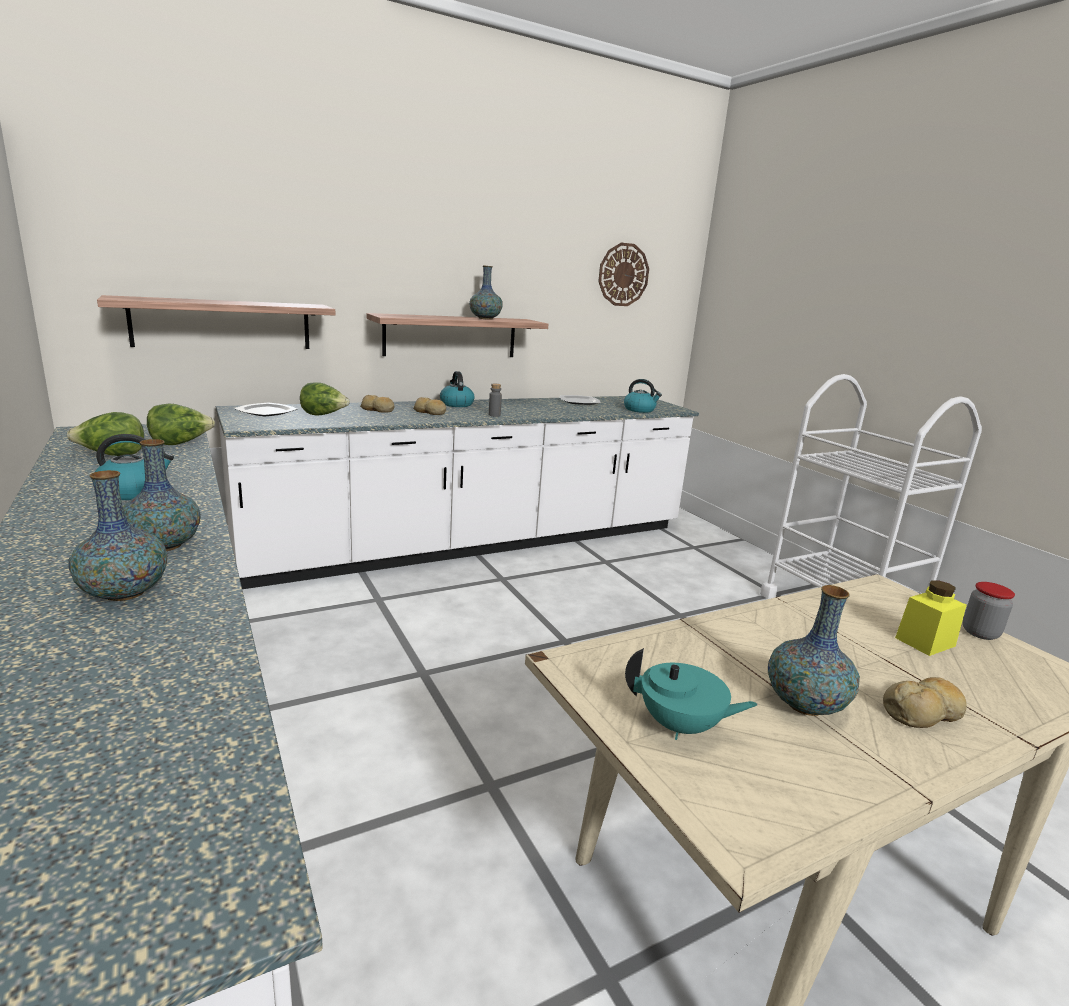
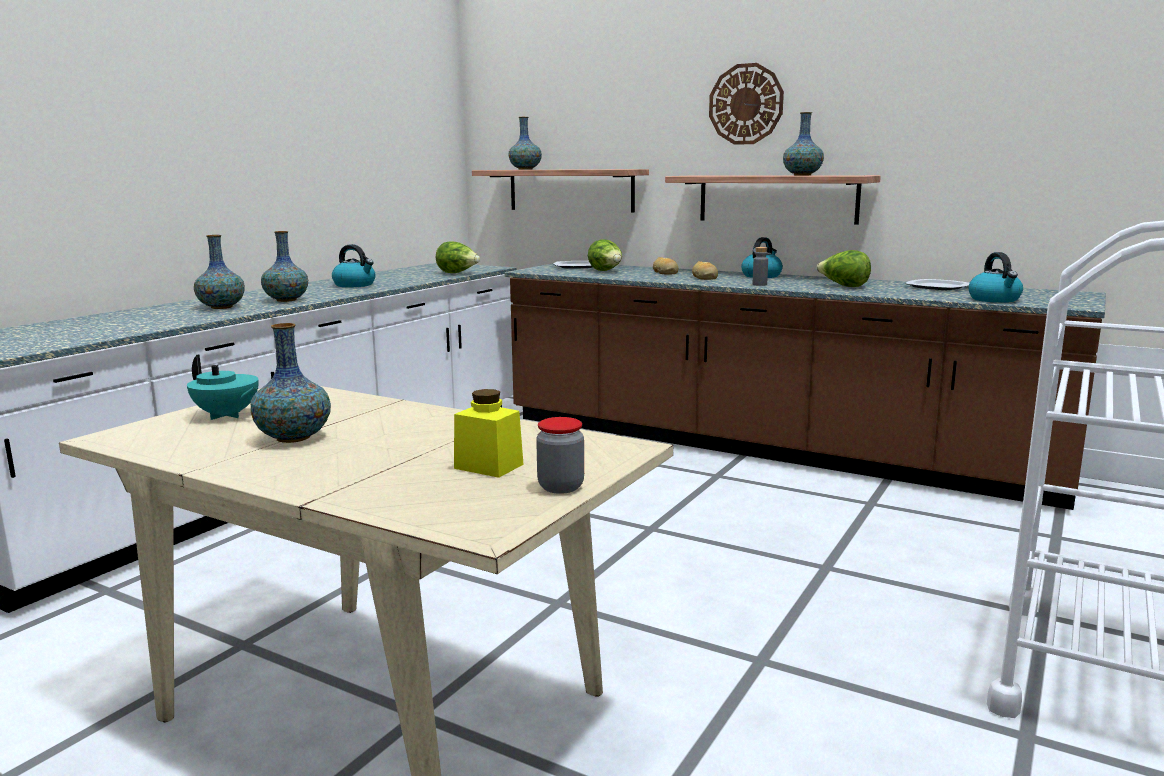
camera: 60 degrees right, 5 degrees down
(112, 455) = (407, 273): lettuce -> lettuce (843, 286)
(164, 298) = (525, 169): none -> vase
(477, 544) = (765, 448): white counter -> brown counter
(623, 275) = (1051, 102): wall clock -> wall clock (746, 104)
(680, 726) = (227, 415): turquoise teapot -> turquoise teapot turned 45 degrees counterclockwise
(923, 713) = (321, 469): bread -> none

